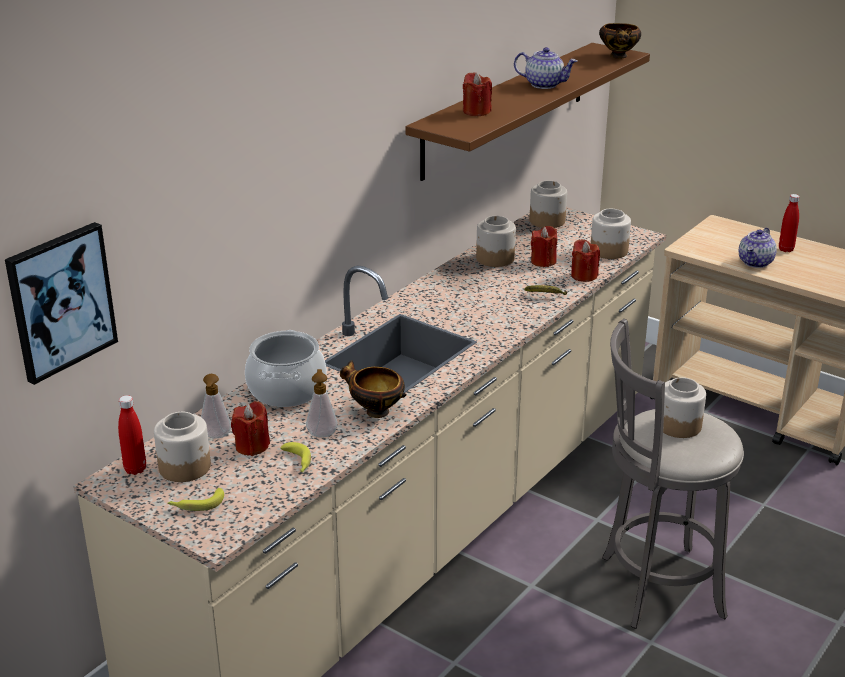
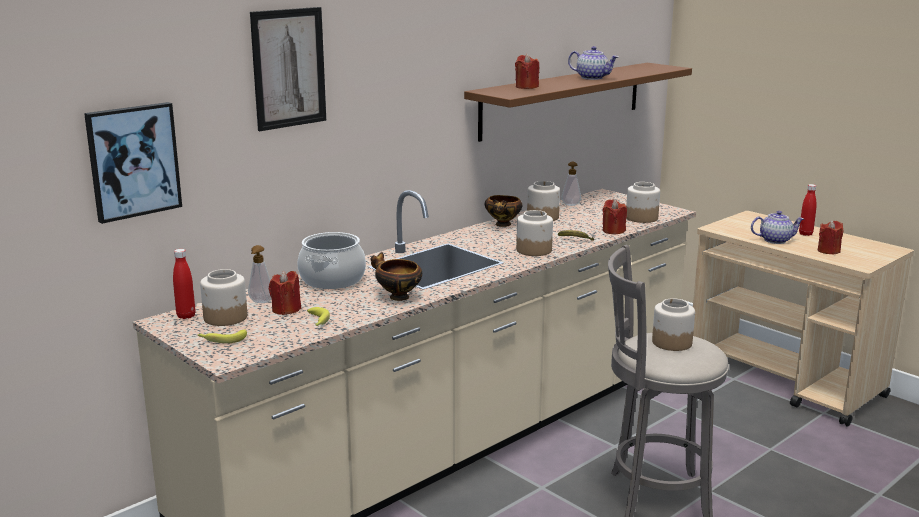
camera: 10 degrees right, 10 degrees down
(221, 147) = (288, 68): none -> picture
(322, 433) = (347, 306): soap dispenser -> soap dispenser (571, 204)
(543, 261) = (582, 221): red candle -> red candle (828, 251)
(547, 221) = (597, 199): jar -> jar (534, 250)
(619, 57) = (664, 68): bowl -> bowl (503, 225)
(756, 262) = (775, 240): teapot -> teapot turned 135 degrees counterclockwise

